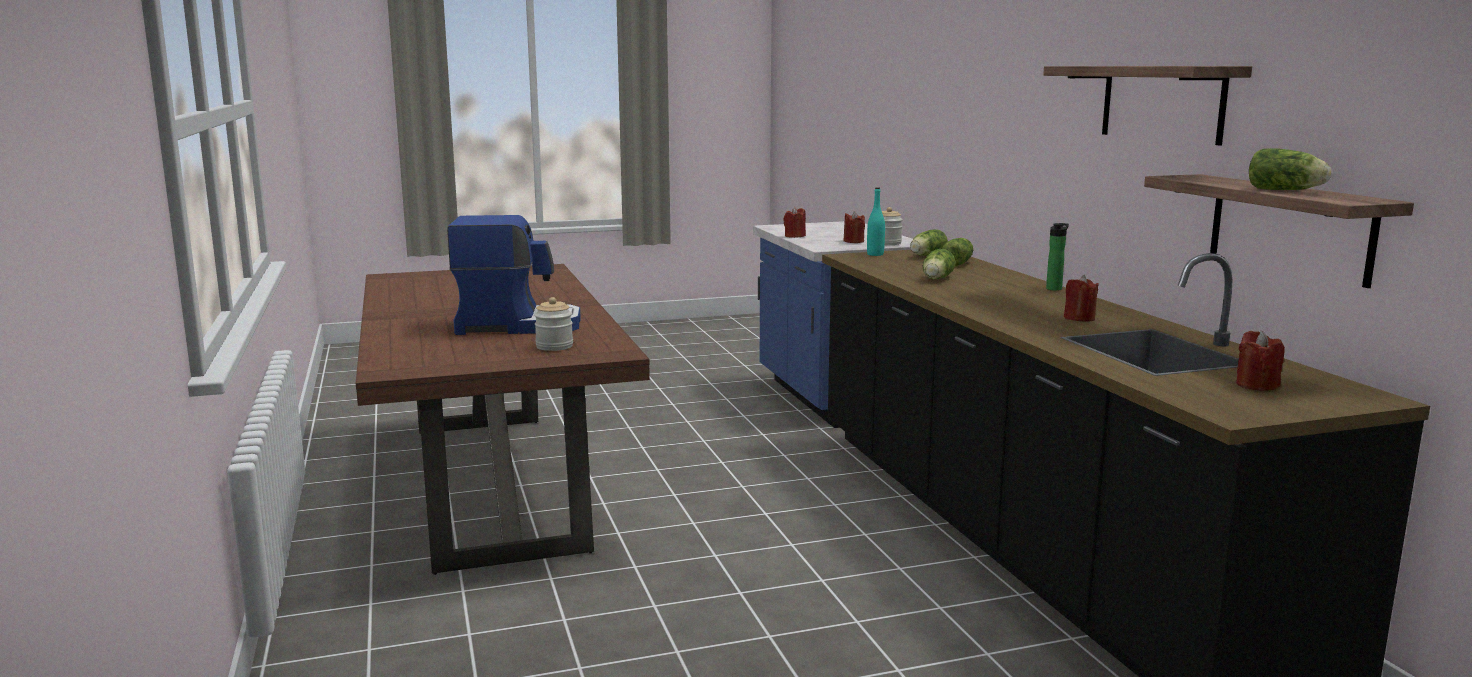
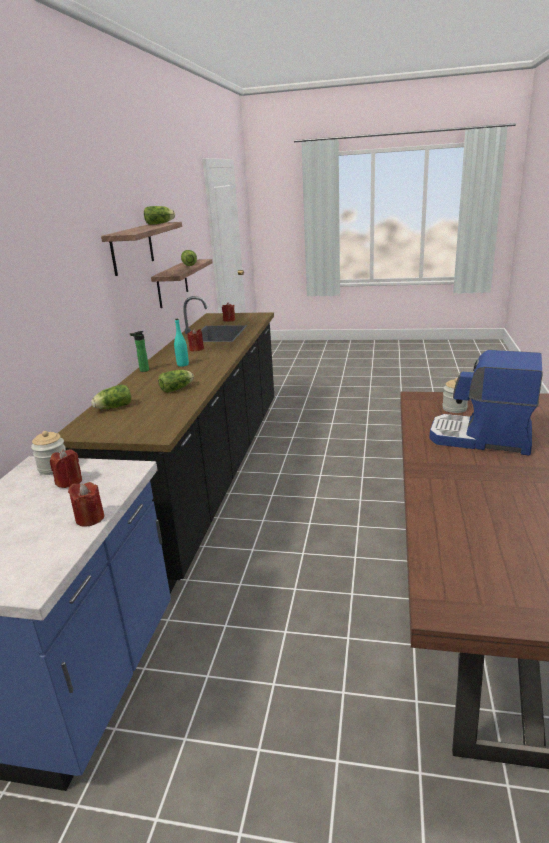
camera: 150 degrees left, 10 degrees up
(875, 254) = (131, 434): turquoise bottle -> turquoise bottle (183, 364)
(926, 256) = (103, 424): lettuce -> lettuce (160, 223)

